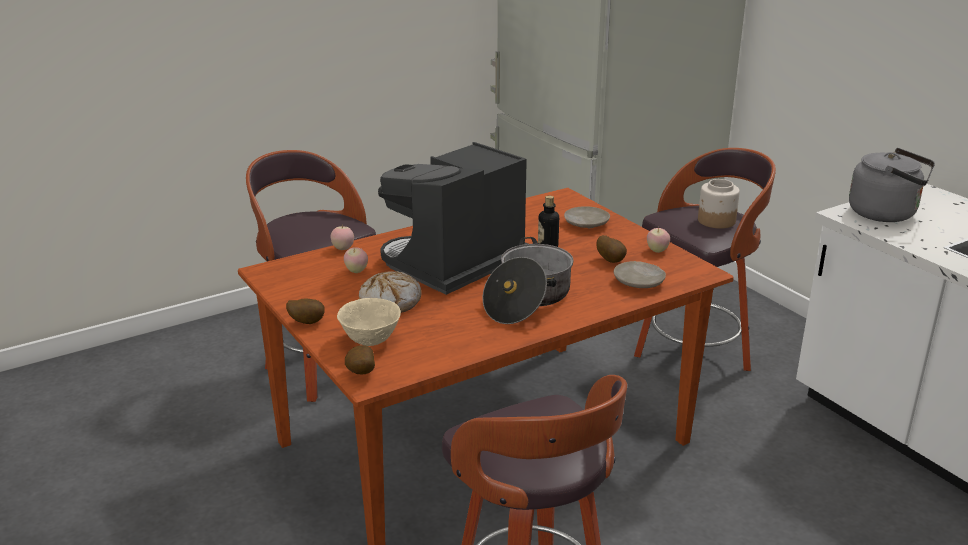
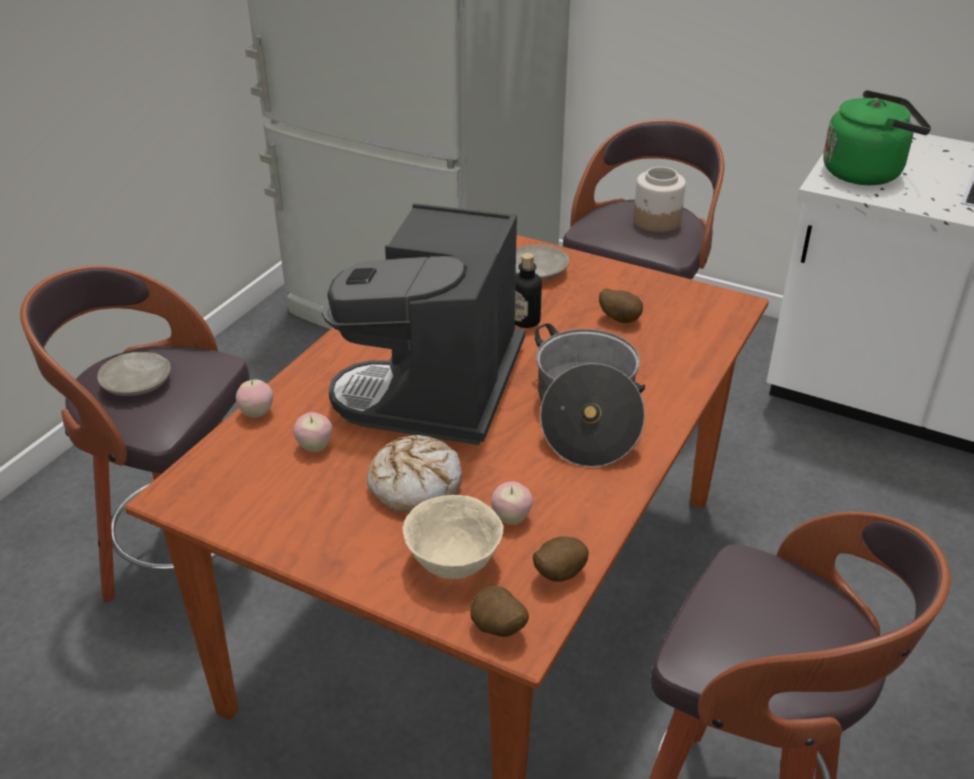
camera: 30 degrees left, 10 degrees up
(307, 322) = (331, 567): potato -> potato (557, 574)
(639, 282) = (683, 343): beige plate -> beige plate (138, 383)
(657, 251) = (655, 288): apple -> apple (511, 518)
(886, 214) = (866, 173): grey kettle -> green kettle

